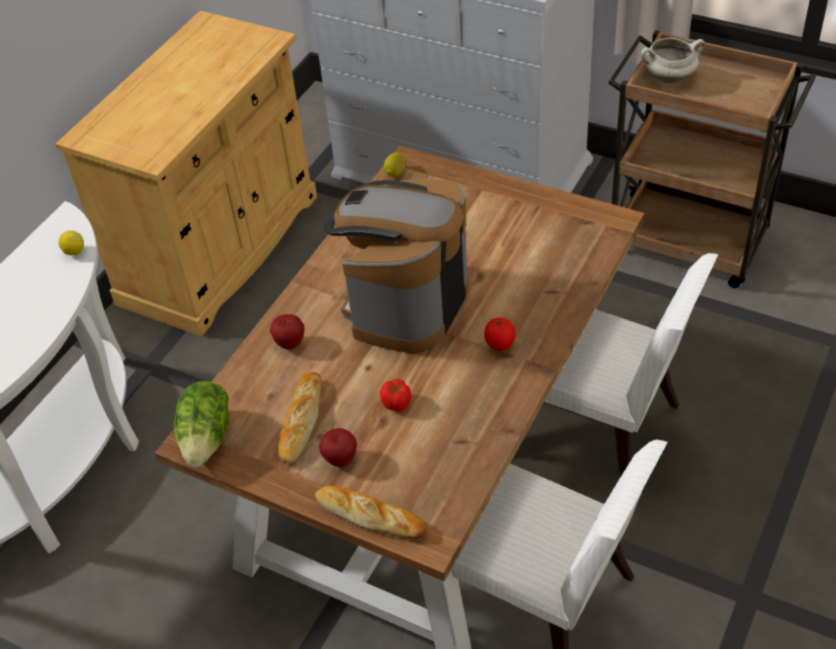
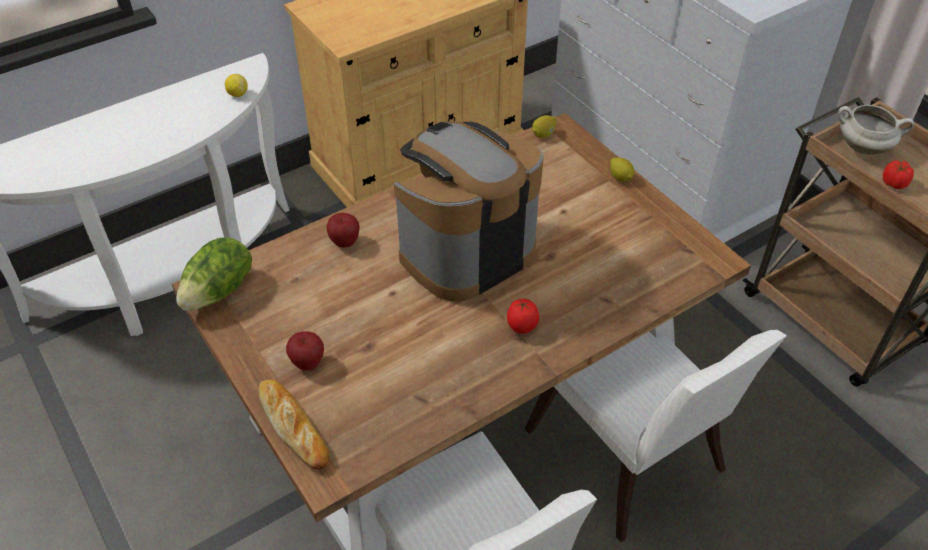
camera: 25 degrees right, 0 degrees up
(300, 421) = (302, 313): bread -> none
(397, 404) = (392, 337): tomato -> tomato (894, 184)
(489, 183) = (620, 177): none -> lemon

